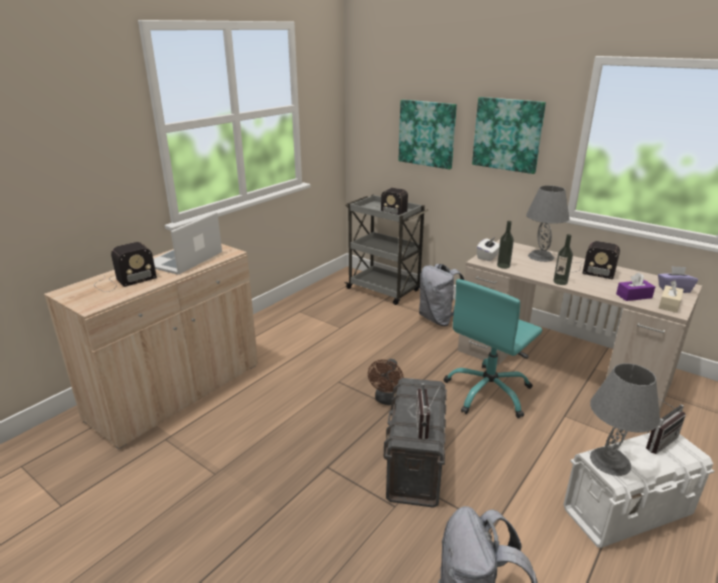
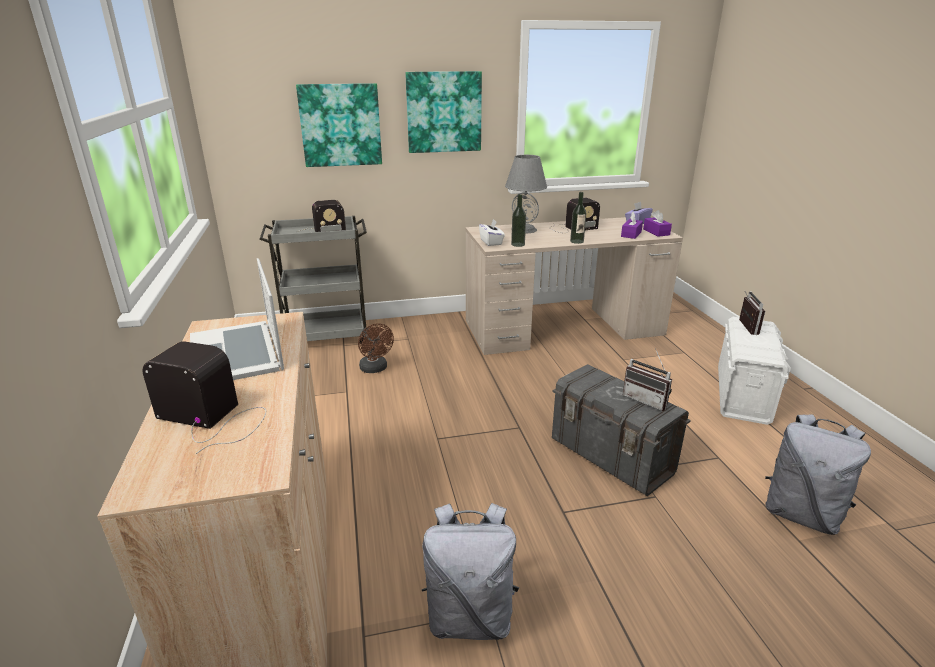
camera: 50 degrees left, 0 degrees up
(123, 281) = (214, 418): radio -> radio turned 75 degrees counterclockwise
(387, 400) = (505, 425): brown fan -> brown fan (375, 369)
(439, 319) = (424, 338): grey backpack -> grey backpack (470, 616)
(488, 392) = (558, 372): turquoise office chair -> none
(610, 461) = (754, 352): grey table lamp -> none
(669, 304) = (656, 232): beige tissue box -> purple tissue box

